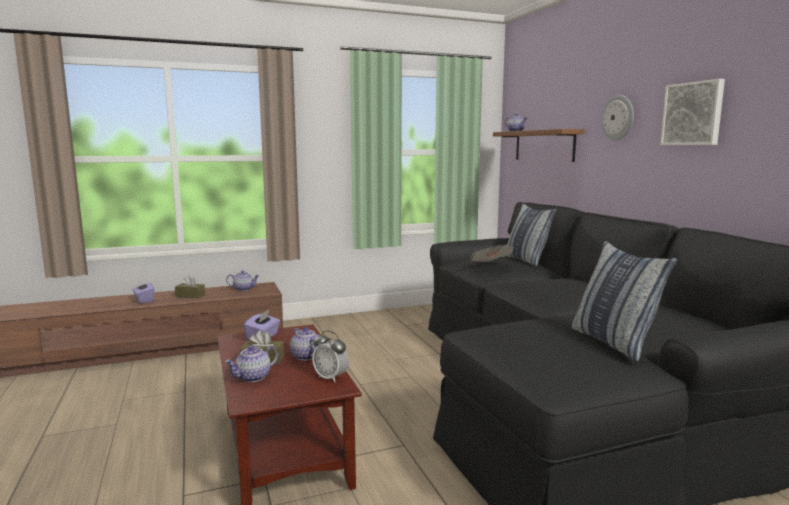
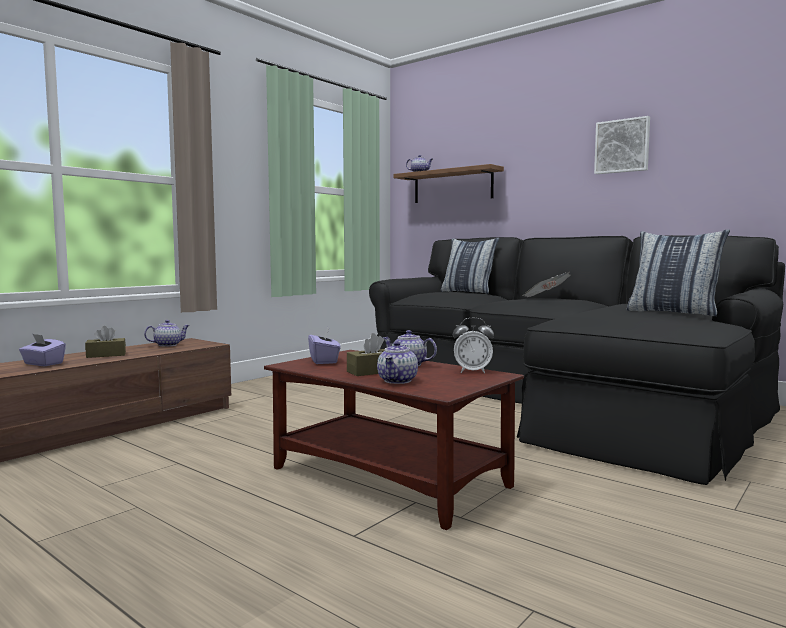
camera: 30 degrees left, 5 degrees down
(490, 266) = (454, 294): newspaper -> newspaper (545, 298)
(617, 117) = (542, 154): wall clock -> none

